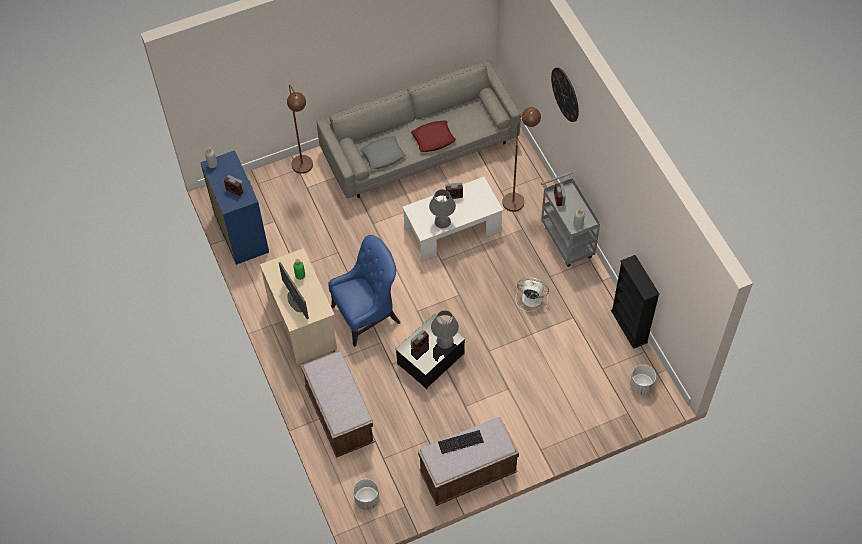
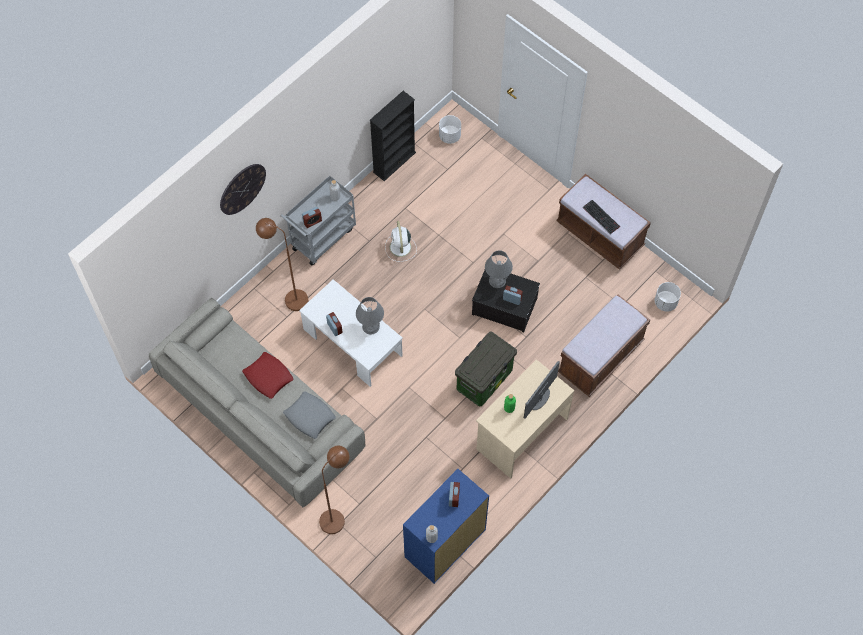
camera: 115 degrees left, 5 degrees up
(367, 315) = (484, 379): blue chair -> storage box

